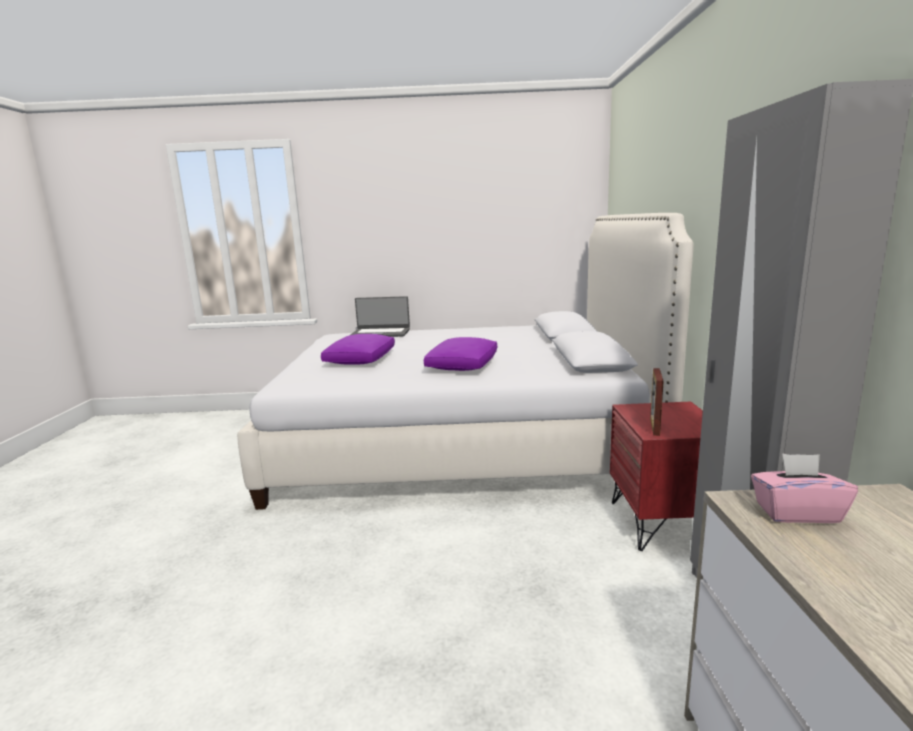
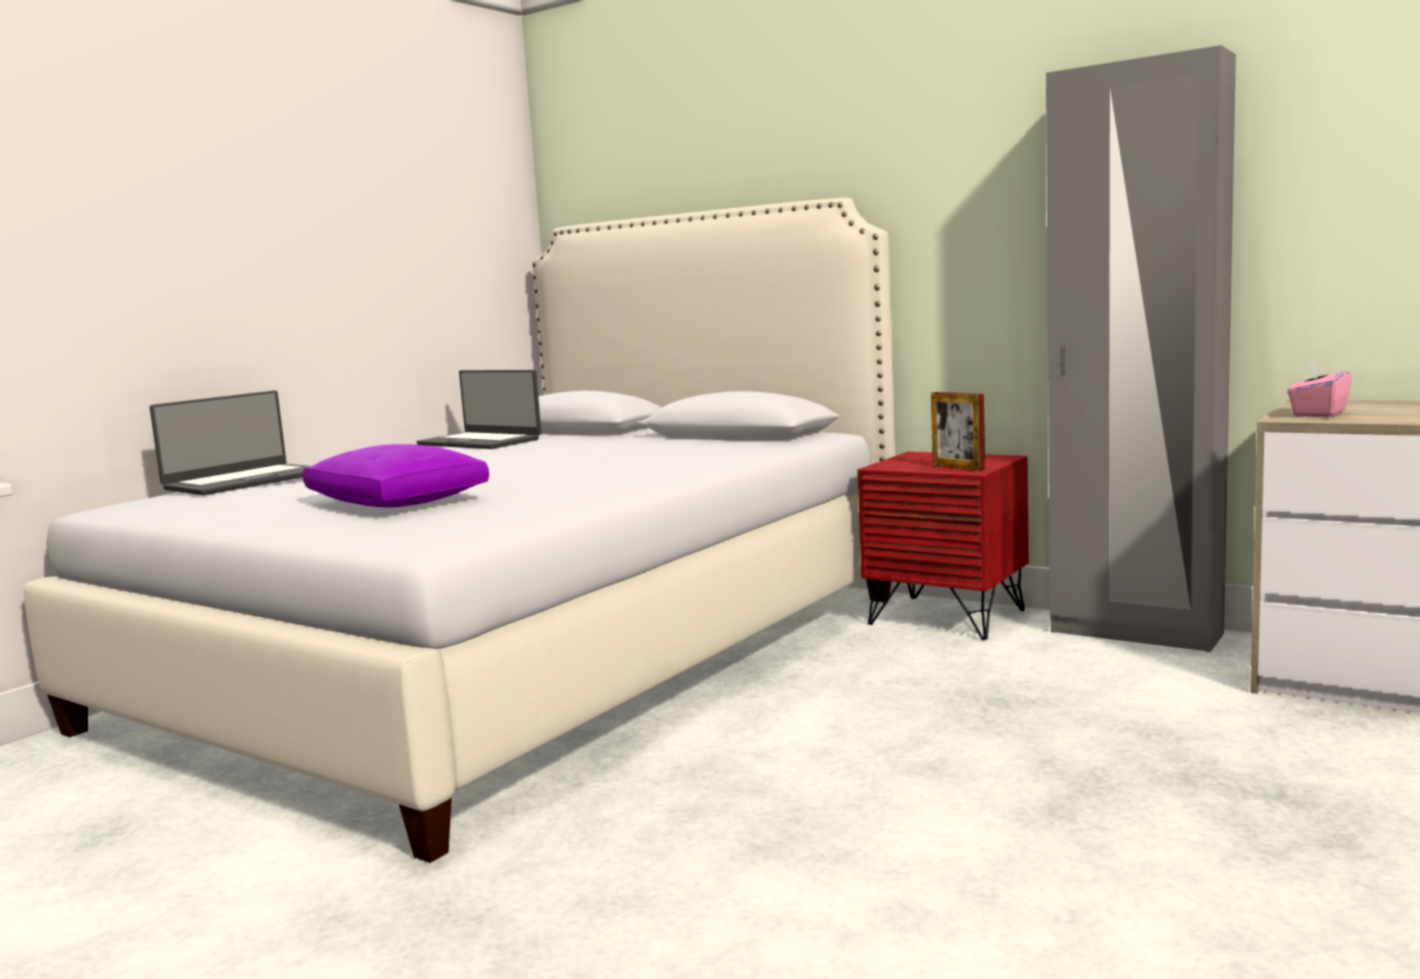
camera: 55 degrees left, 5 degrees down
(462, 366) = (611, 468): purple pillow -> none
(507, 331) = (480, 442): none -> laptop

